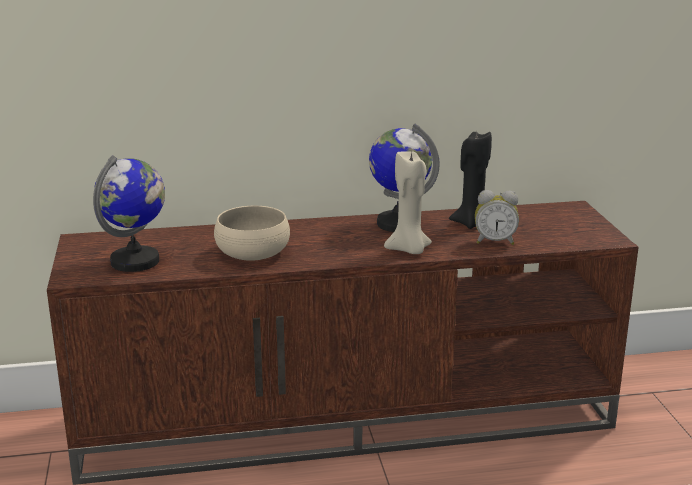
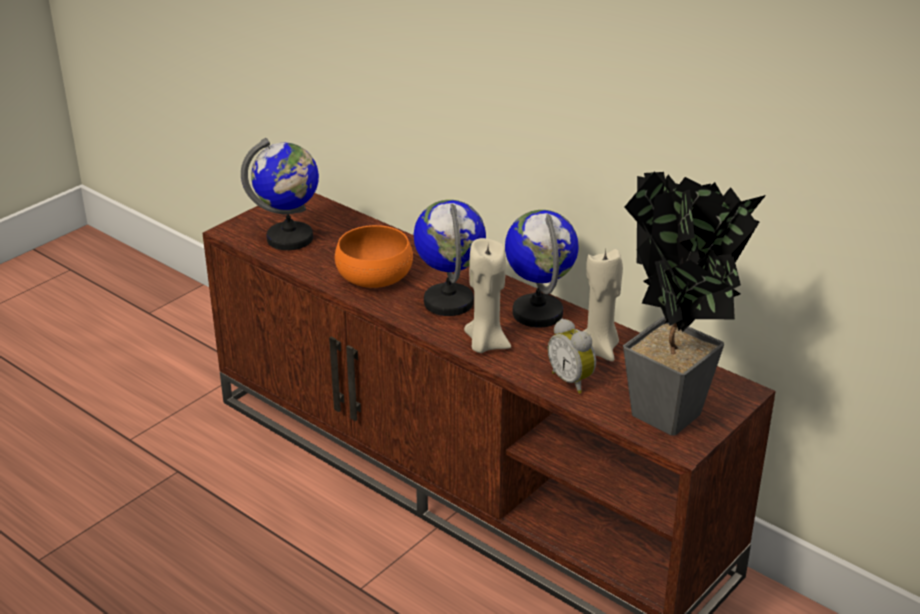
camera: 50 degrees right, 10 degrees up
(252, 252) = (374, 276): beige bowl -> orange bowl
(335, 242) = (449, 302): none -> globe
(472, 223) = (600, 350): black candle -> beige candle
(580, 233) = (671, 421): none -> potted plant

